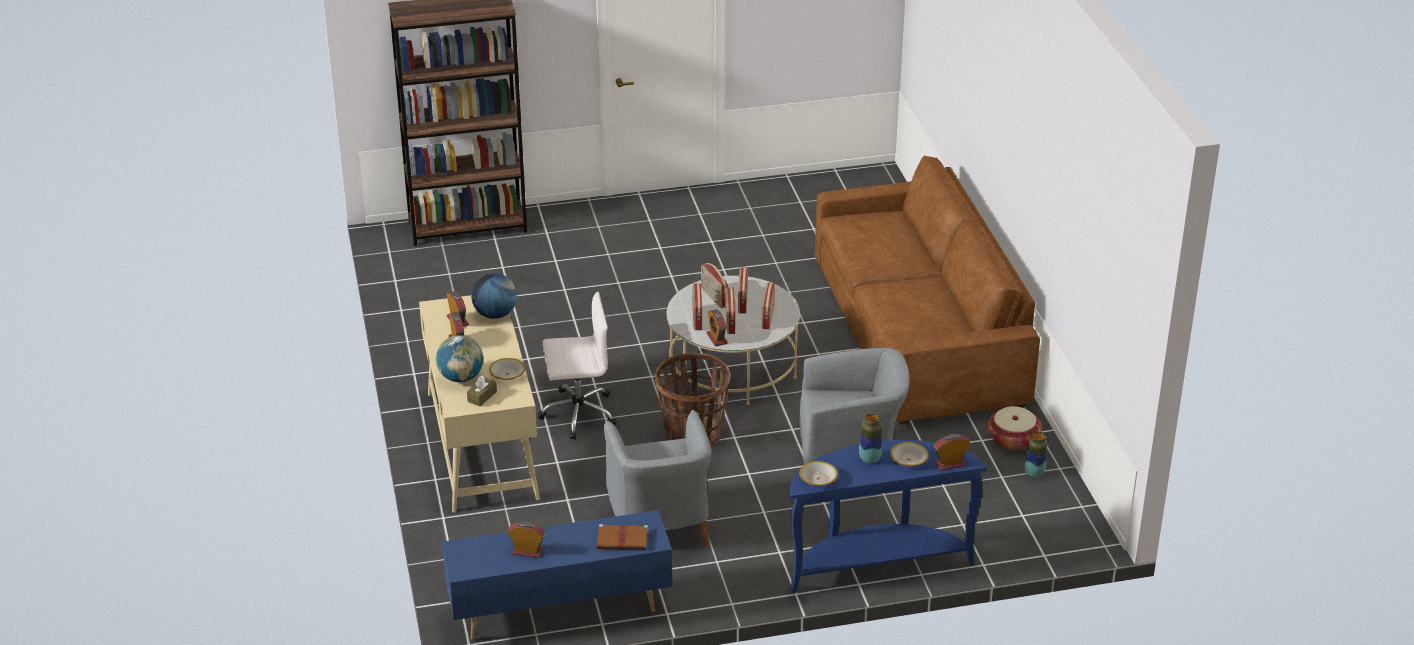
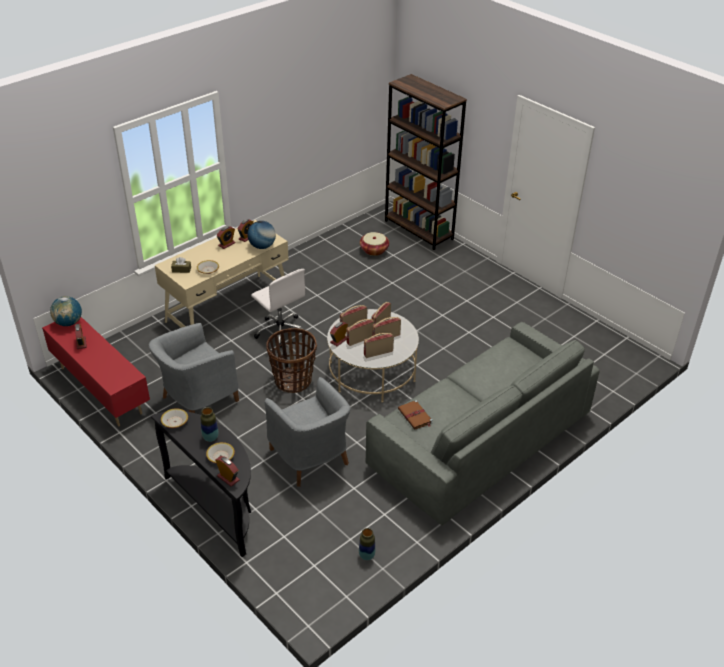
camera: 60 degrees right, 5 degrees up
(461, 378) = (194, 257): globe -> globe (69, 323)
(559, 611) = (101, 390): blue tv stand -> red tv stand
(623, 539) = (110, 373): brown book -> brown book (415, 416)
(876, 563) = (217, 506): blue console table -> black console table
(918, 332) = (480, 440): brown sofa -> grey sofa
(1013, 439) = (397, 531): basket -> basket (374, 250)

